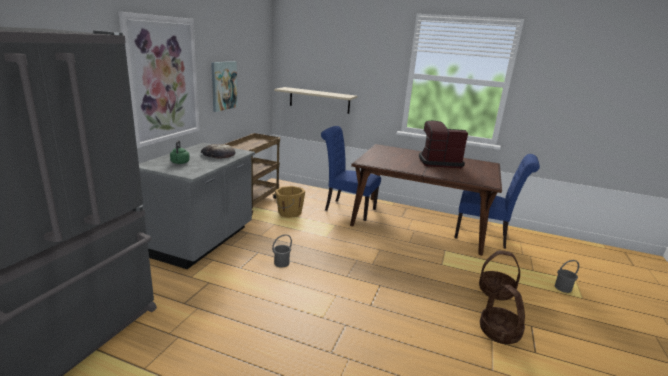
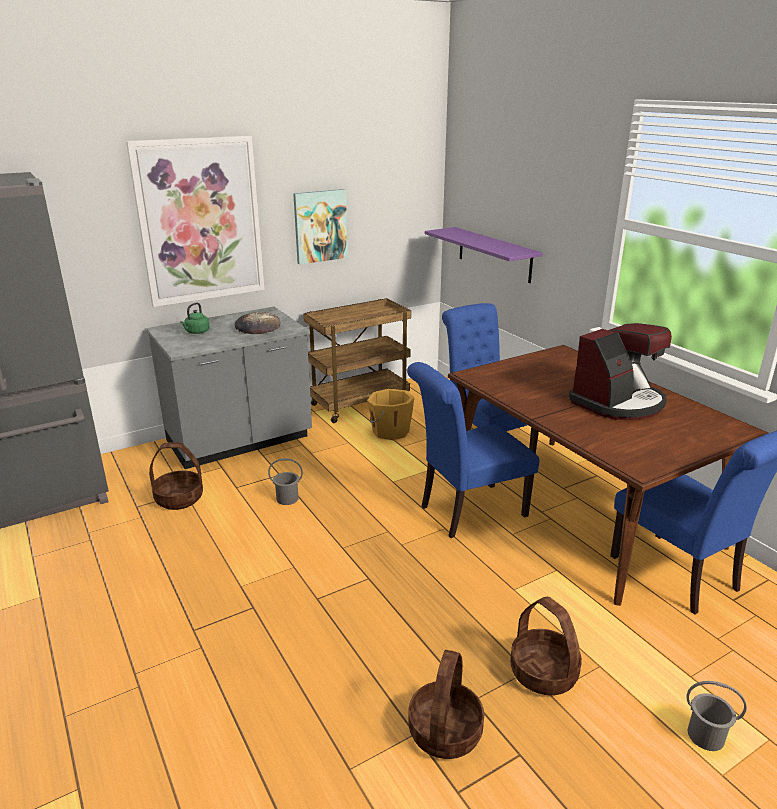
camera: 40 degrees right, 5 degrees up
(210, 287) = (179, 498): none -> basket
(319, 100) = (494, 254): beige shelf -> purple shelf
(379, 239) = (467, 512): none -> blue chair
(438, 162) = (618, 402): coffee machine -> coffee machine turned 105 degrees clockwise

